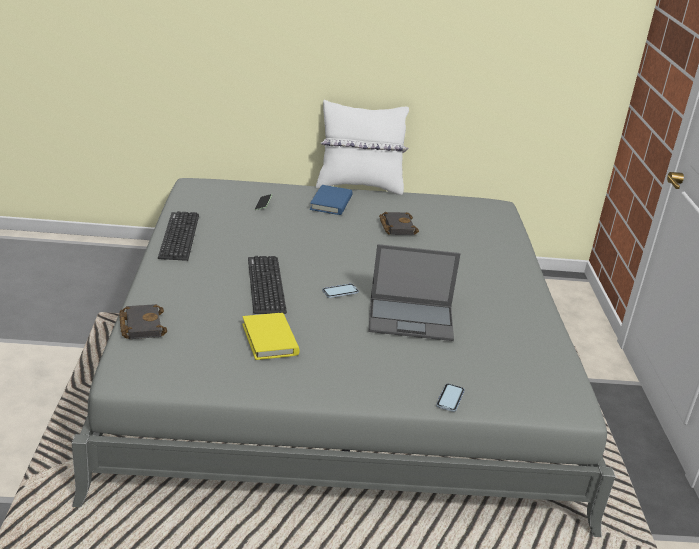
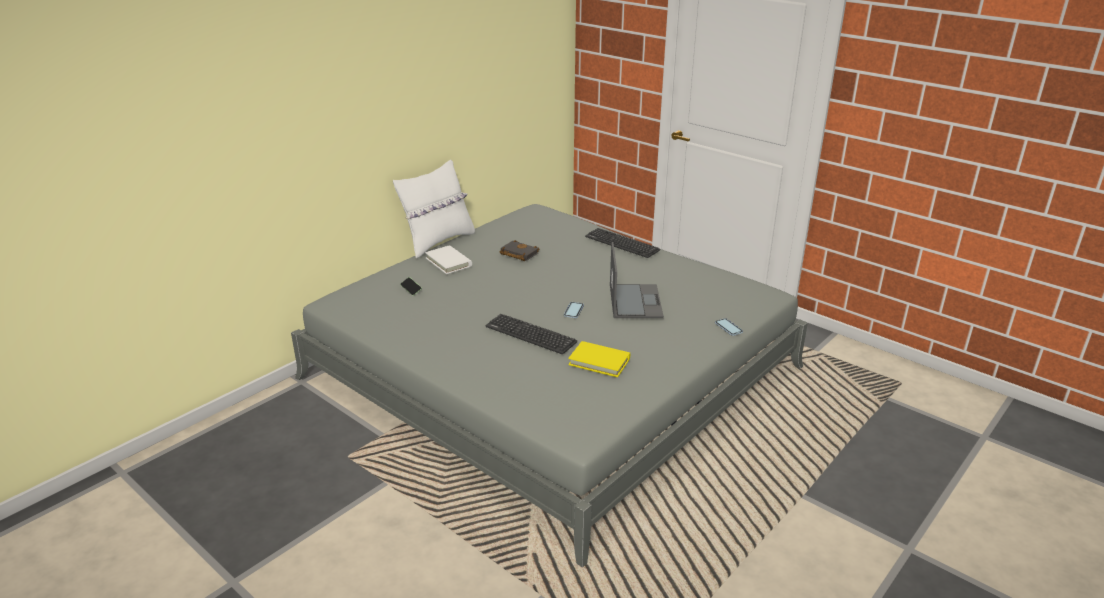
camera: 45 degrees left, 0 degrees up
(140, 325) = (518, 408): black book -> none
(179, 236) = (408, 342): keyboard -> keyboard (622, 243)
(331, 203) = (448, 262): blue book -> white book
(412, 319) = (635, 301): laptop -> laptop turned 45 degrees counterclockwise

